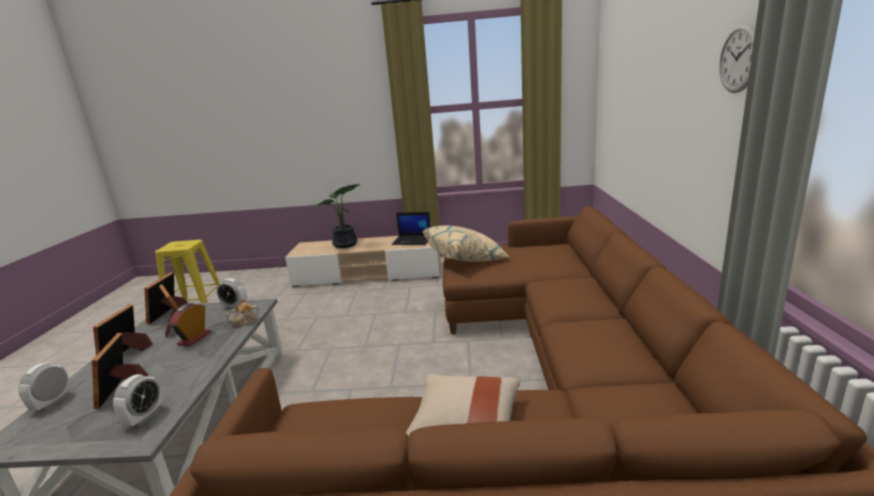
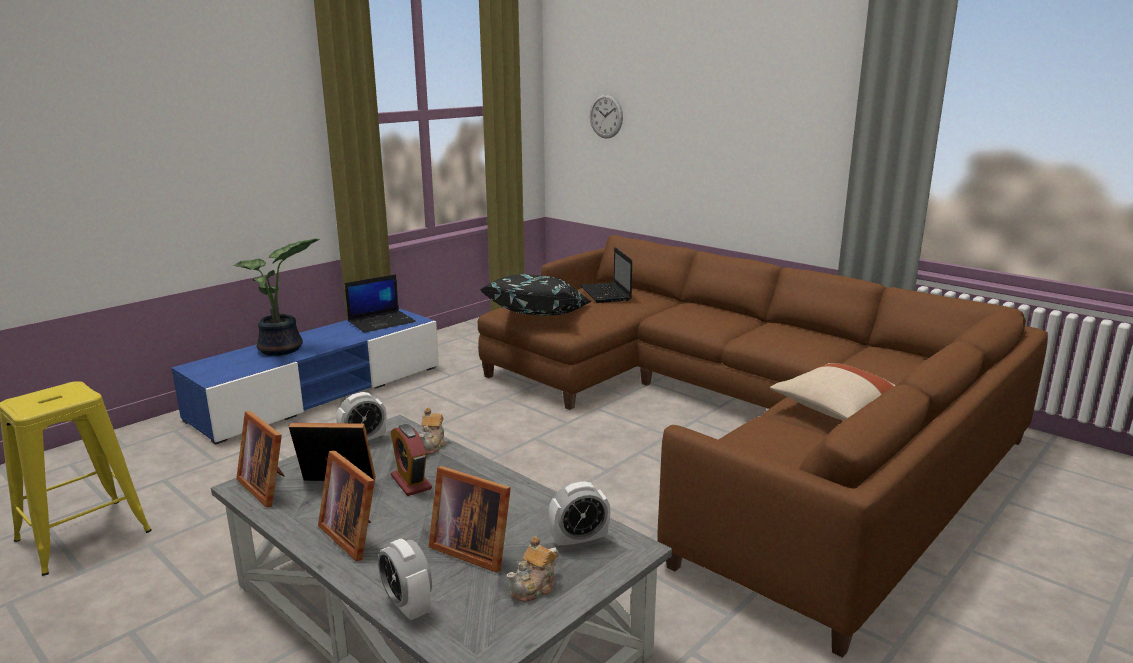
camera: 50 degrees left, 0 degrees up
(80, 429) = (534, 587): none -> teapot
(144, 417) = (579, 541): alarm clock -> alarm clock turned 105 degrees clockwise
(368, 274) = (320, 392): beige tv stand -> blue tv stand
(466, 259) = (539, 316): beige pillow -> black pillow
(539, 254) = (606, 294): none -> laptop
(739, 58) = (820, 82): wall clock -> wall clock (606, 116)

